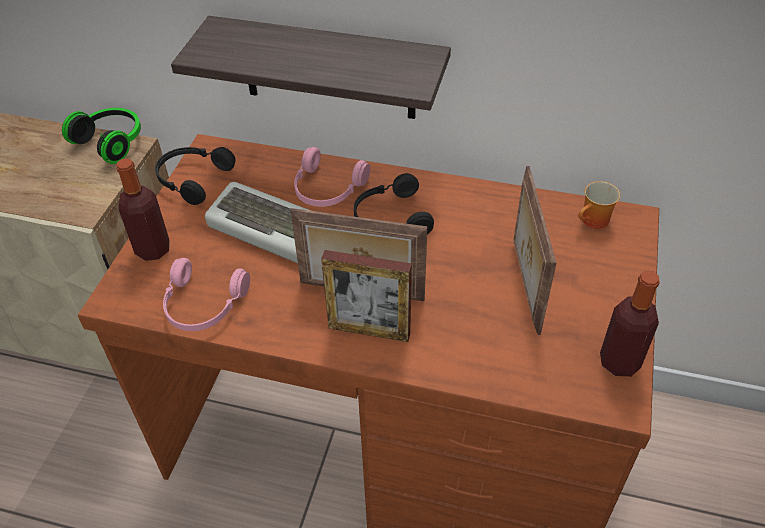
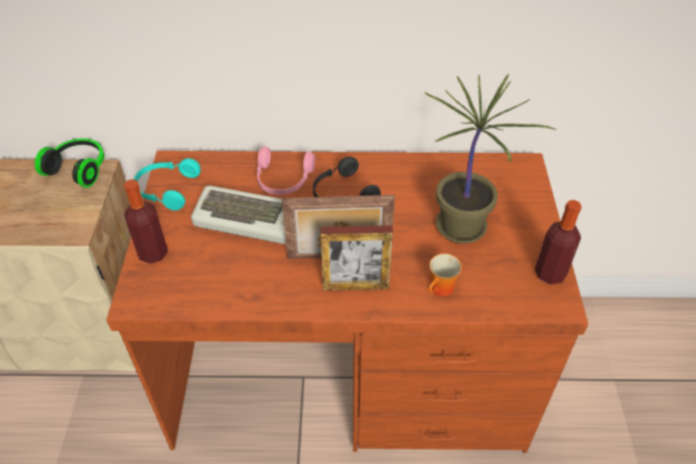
camera: 15 degrees left, 0 degrees up
(192, 179) = (166, 189): black headphones -> turquoise headphones
(203, 306) = (213, 292): pink headphones -> none
(328, 69) = (271, 81): shelf -> none
(524, 284) = (462, 228): picture frame -> potted plant
(594, 222) = (499, 172): mug -> mug (441, 289)

